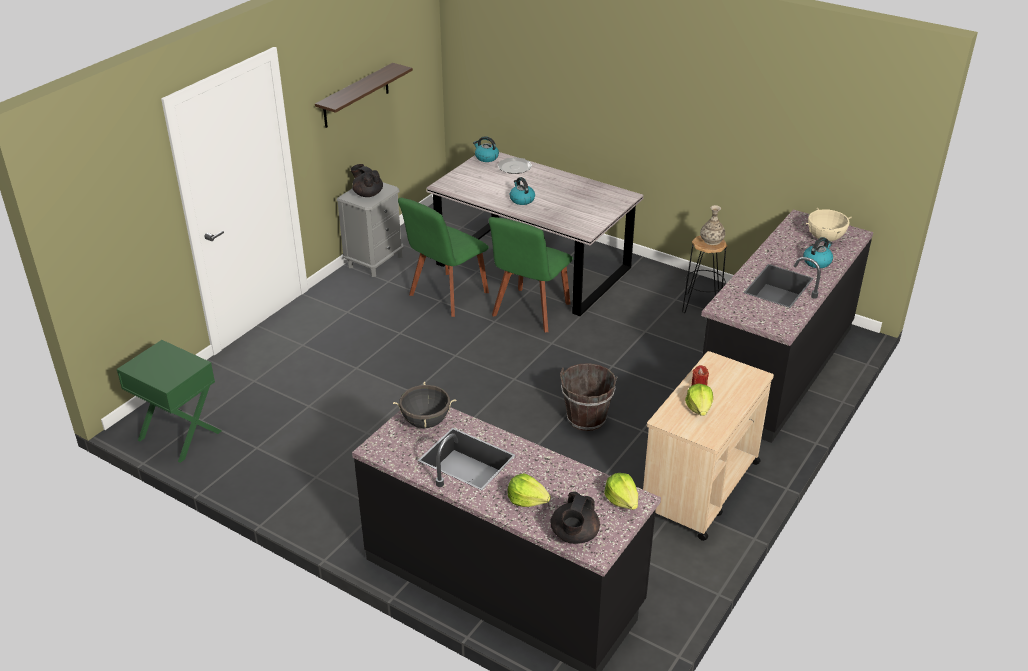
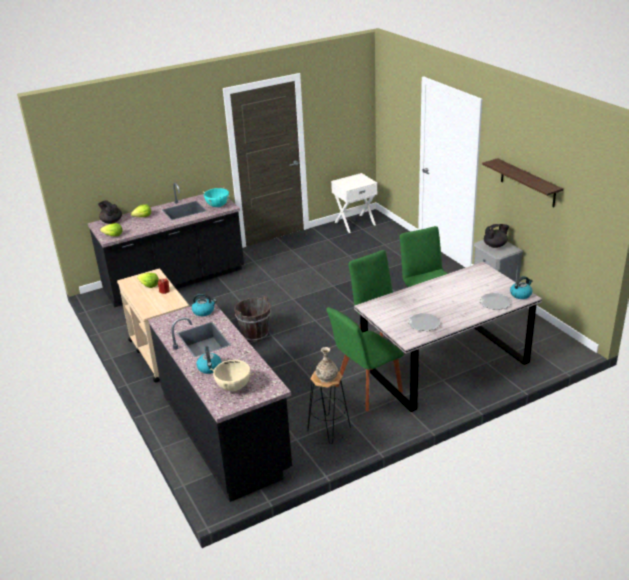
camera: 120 degrees right, 5 degrees down
(179, 436) = (354, 223): green nightstand -> white nightstand
(425, 422) = (218, 206): black cooking pot -> turquoise cooking pot
(521, 200) = (436, 293): kettle -> kettle (204, 311)
(588, 194) = (423, 323): none -> plate
(622, 301) = (366, 390): none -> green chair

